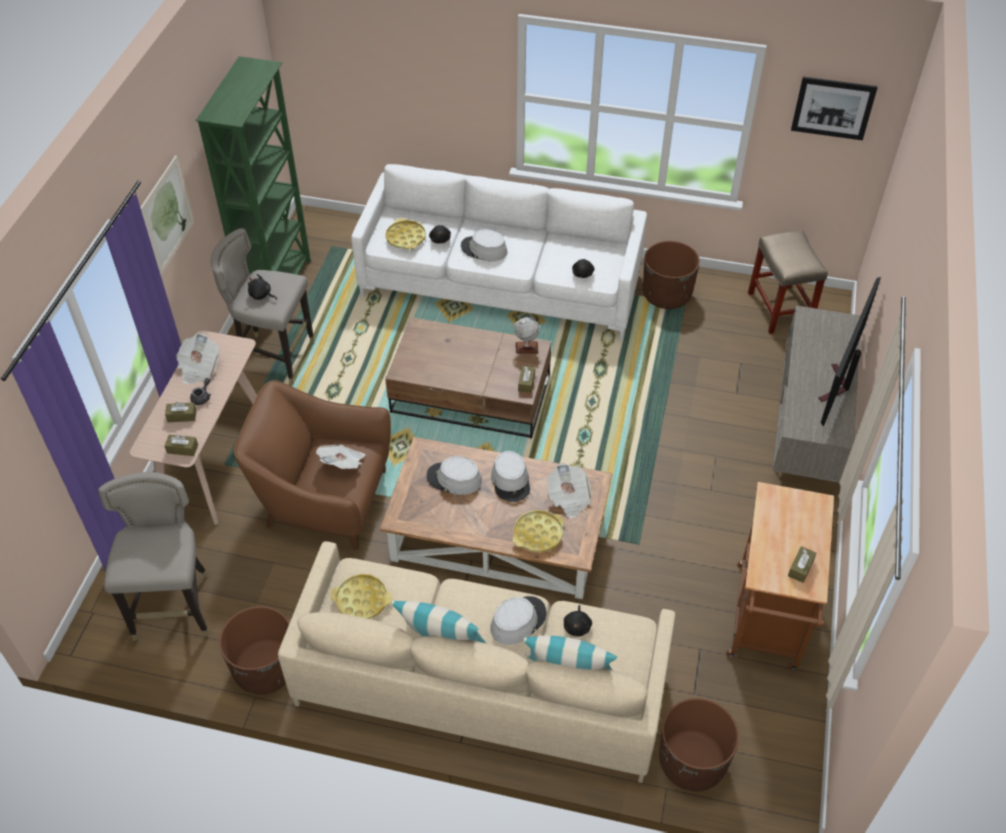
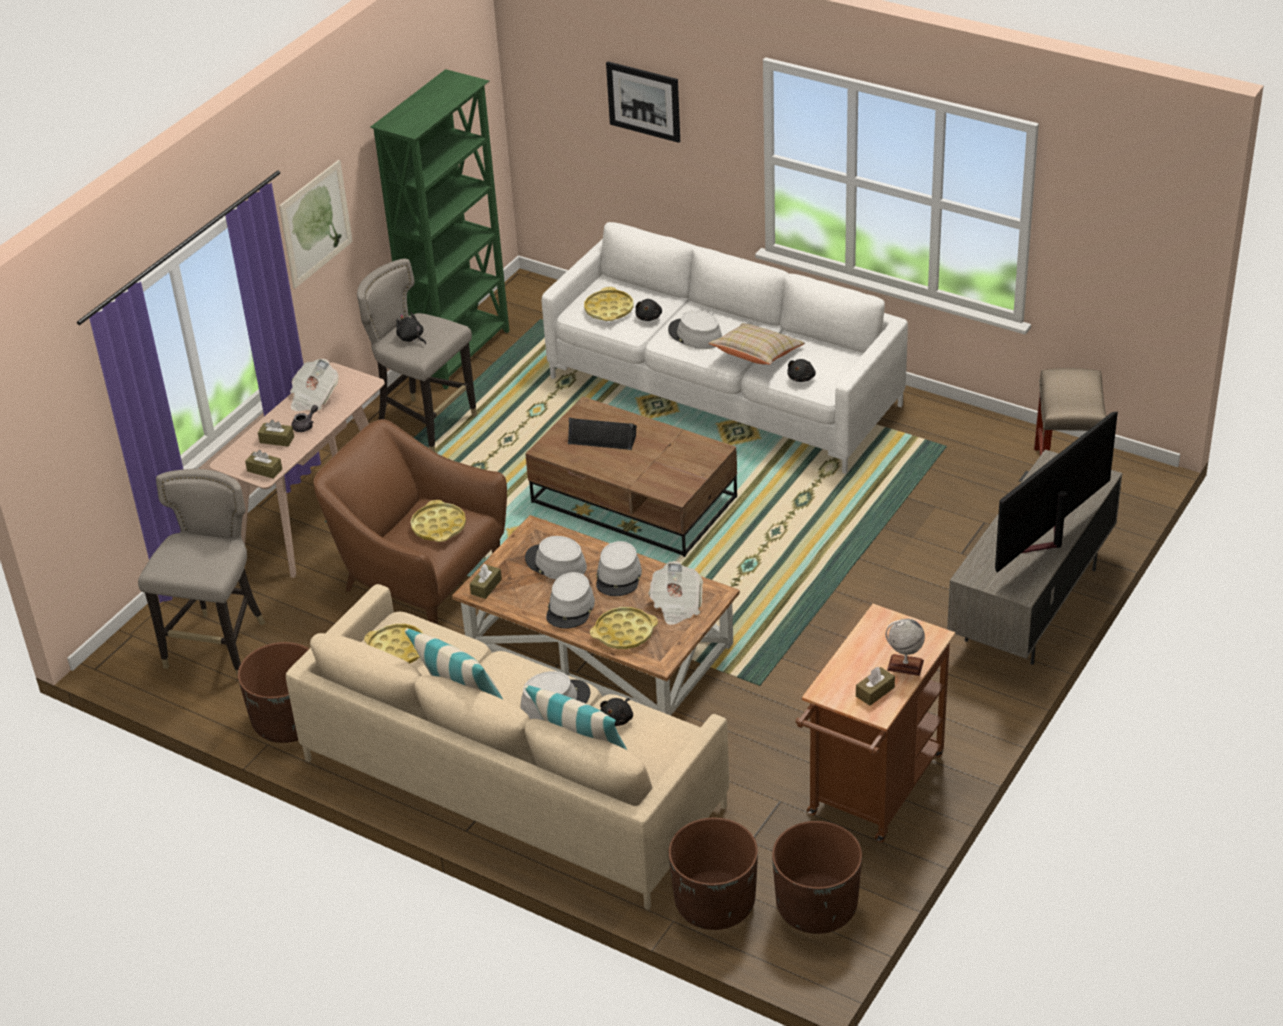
camera: 20 degrees right, 10 degrees down
(343, 464) = (439, 526): newspaper -> yellow tray
(442, 352) = (602, 438): none -> black speaker
(484, 519) = (570, 608): none -> grey hat
(526, 348) = (703, 449): globe -> globe (905, 665)
(526, 383) = (685, 484): brown tissue box -> brown tissue box (486, 586)
(539, 260) = (756, 356): none -> beige pillow
(666, 295) = (927, 434): brown planter -> brown planter (816, 907)
(833, 108) = (1121, 210): picture -> picture (643, 101)

